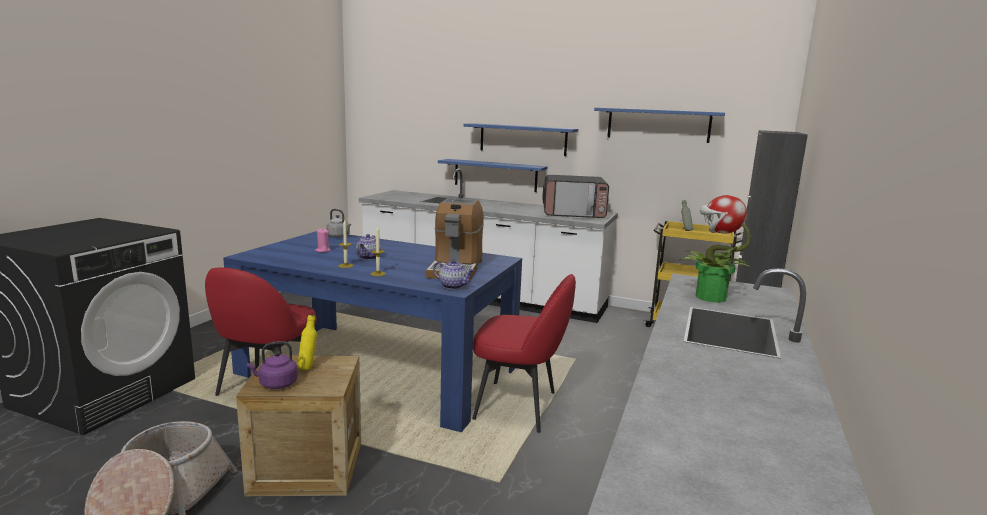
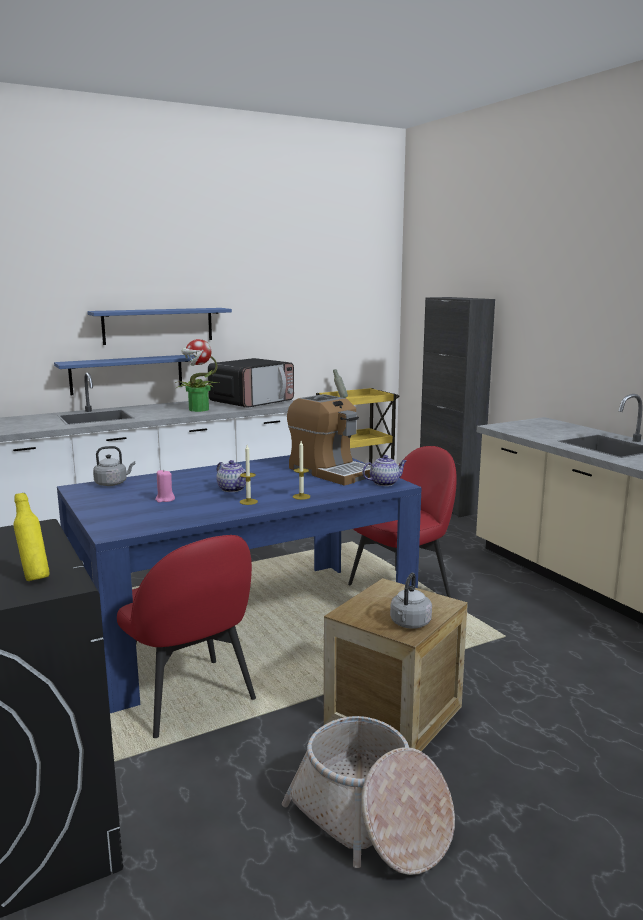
camera: 50 degrees left, 0 degrees up
(276, 384) = (409, 624): purple kettle -> grey kettle
(308, 367) = (385, 603): yellow bottle -> yellow bottle (34, 578)
(658, 125) = (299, 297): blue shelf -> none
(709, 297) = (542, 433): potted plant -> potted plant (198, 409)

